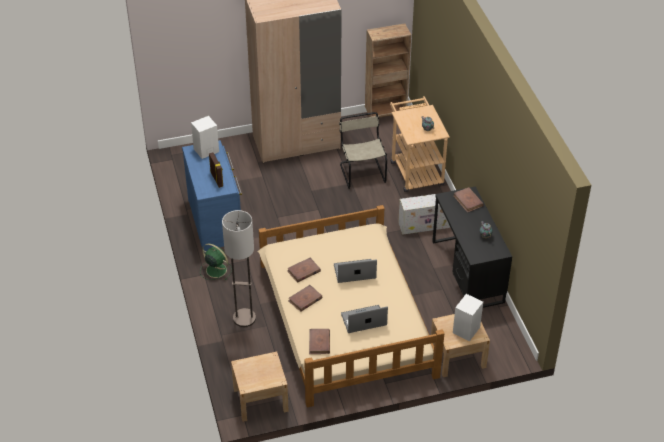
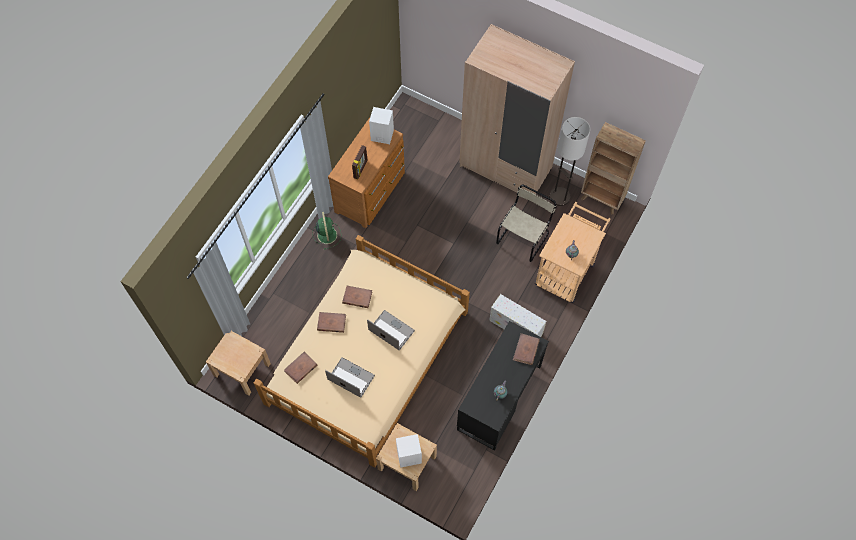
camera: 45 degrees right, 20 degrees up
(216, 221) = (371, 192): blue dresser -> brown dresser
(244, 318) = (302, 293): floor lamp -> floor lamp (559, 196)

